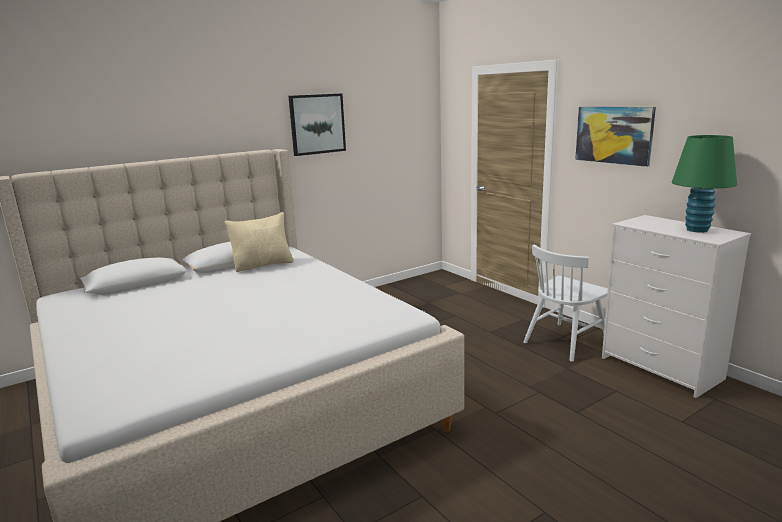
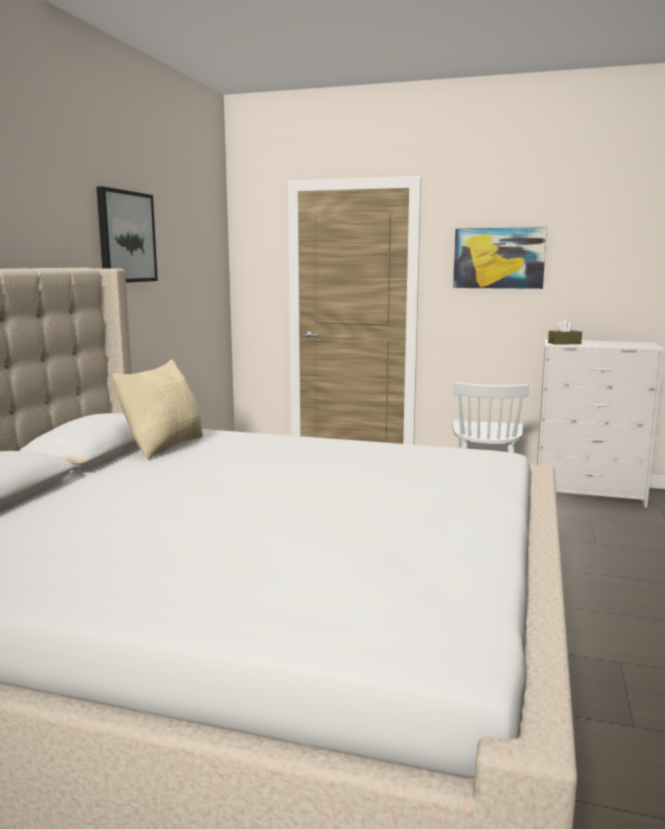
camera: 40 degrees left, 5 degrees down
(640, 223) = (564, 343): none -> brown tissue box
(697, 230) = (618, 343): green table lamp -> none

